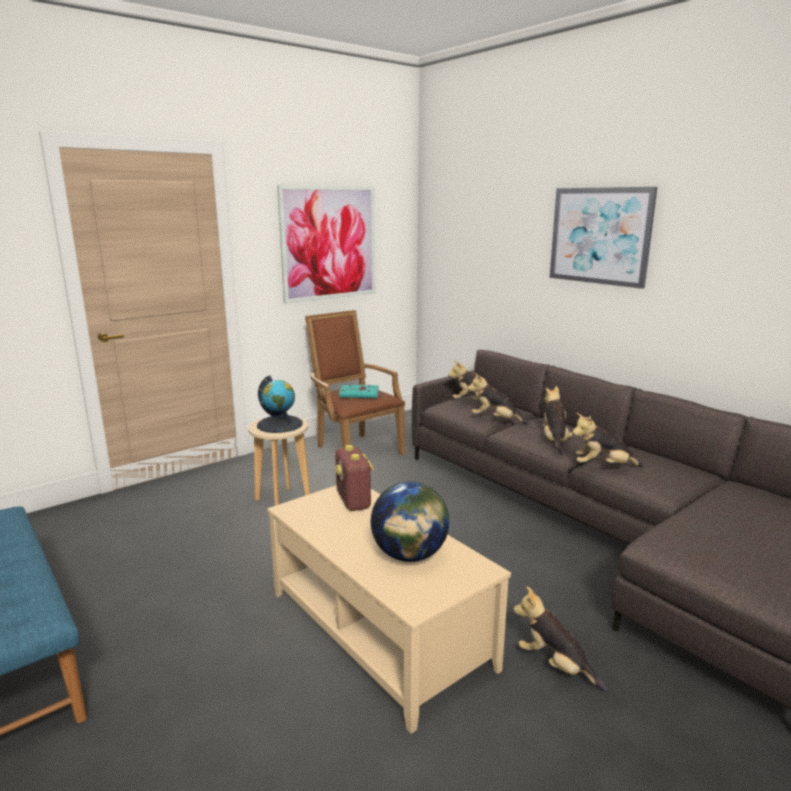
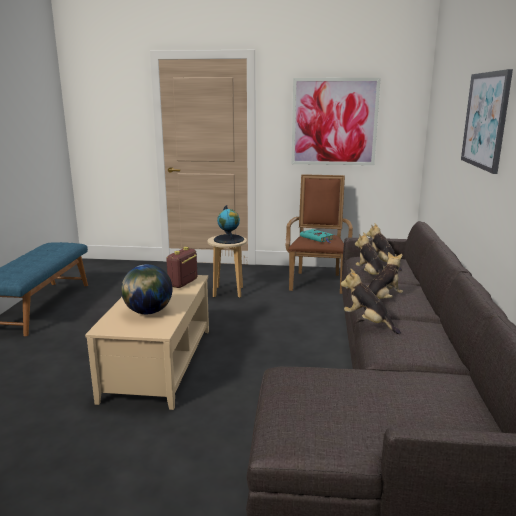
camera: 45 degrees right, 0 degrees up
(555, 665) = (202, 424): plush toy -> none

